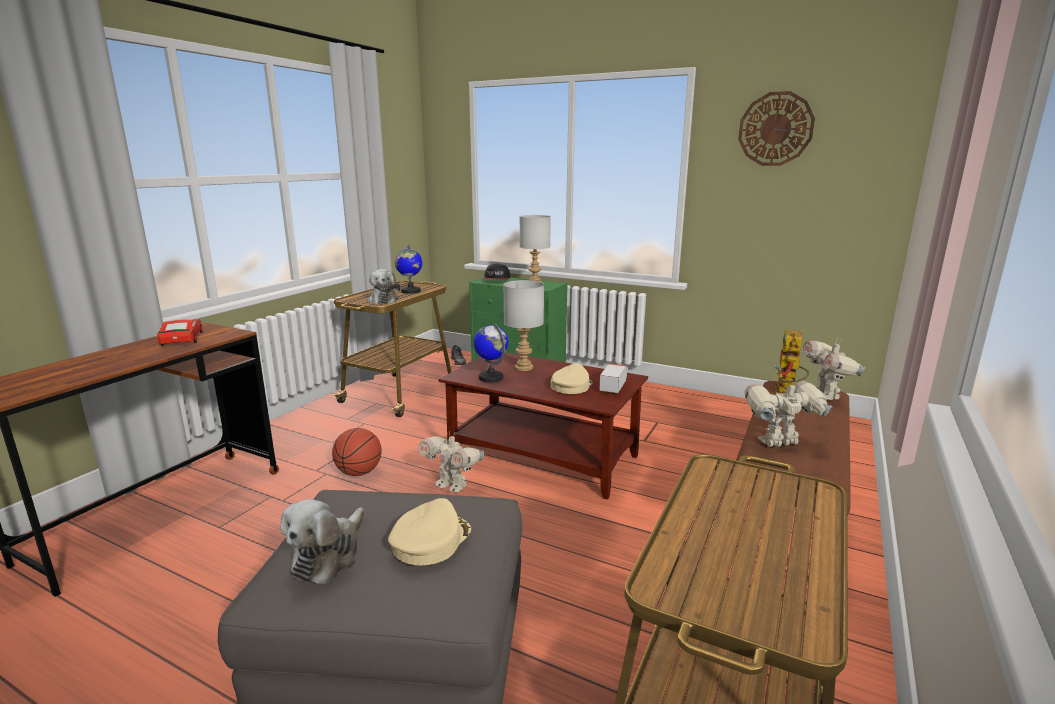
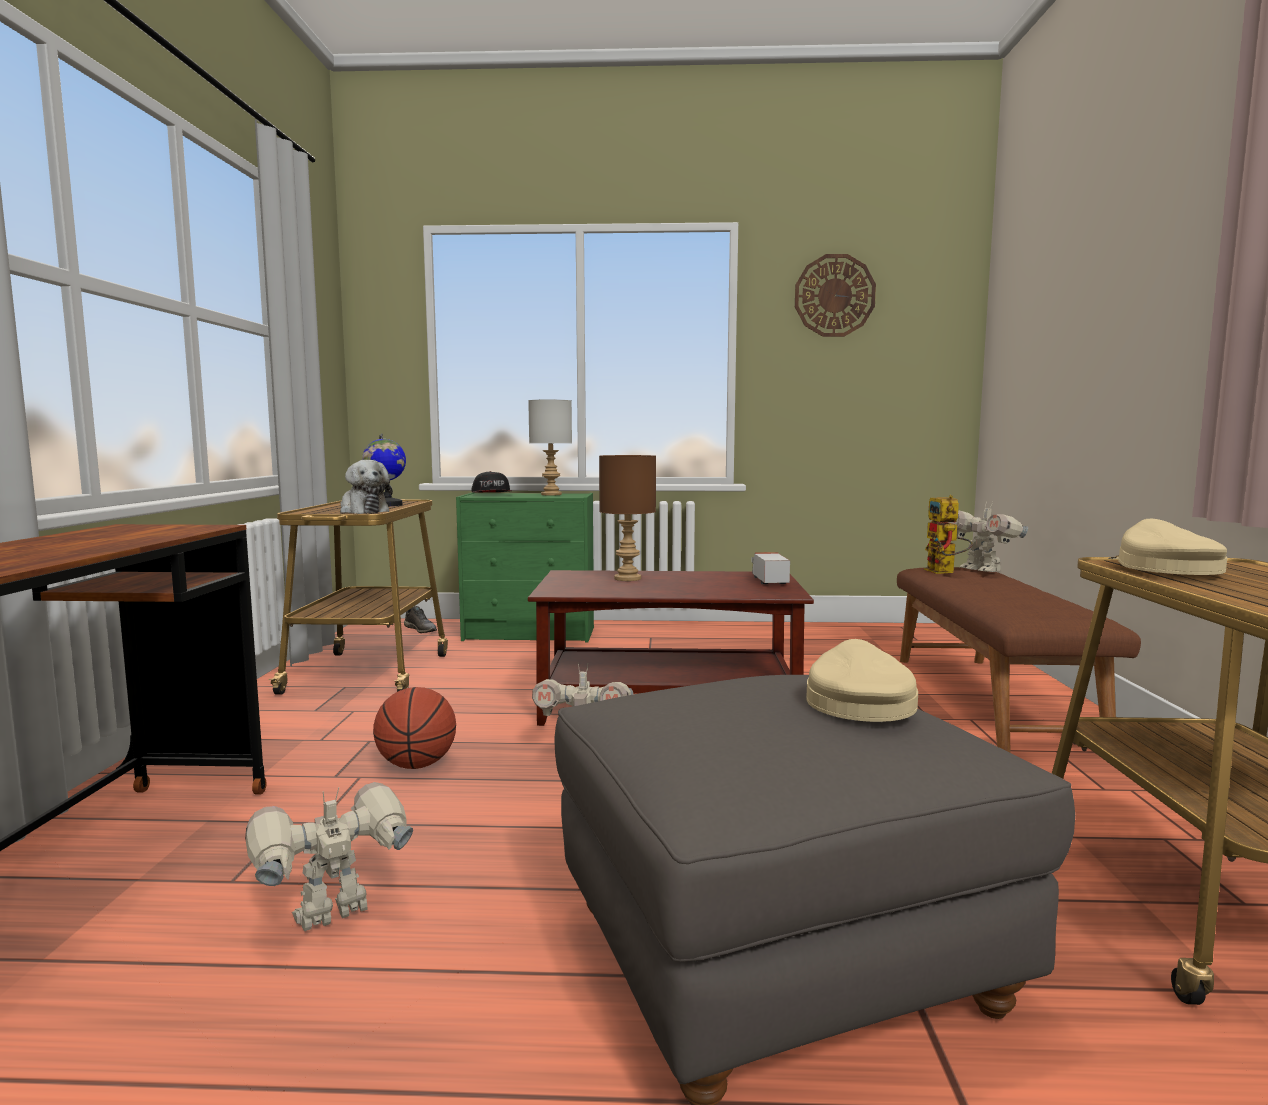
camera: 25 degrees left, 10 degrees down
(182, 339) = (114, 534): red toy car -> none
(328, 555) = (748, 740): plush toy -> none
(491, 378) = (602, 589): globe -> none
(524, 368) = (628, 578): grey table lamp -> brown table lamp
(571, 386) = (718, 585): beige cap -> beige cap (1163, 568)
(780, 444) = (1014, 602): toy robot -> toy robot (334, 917)

